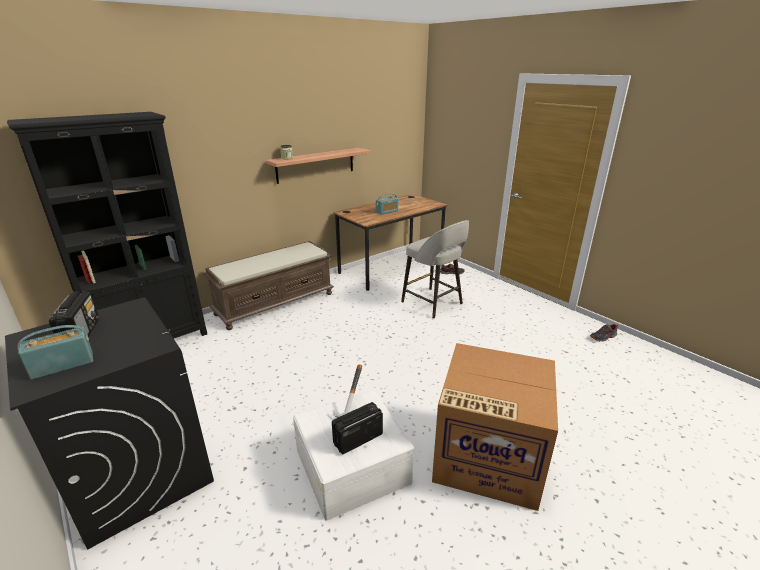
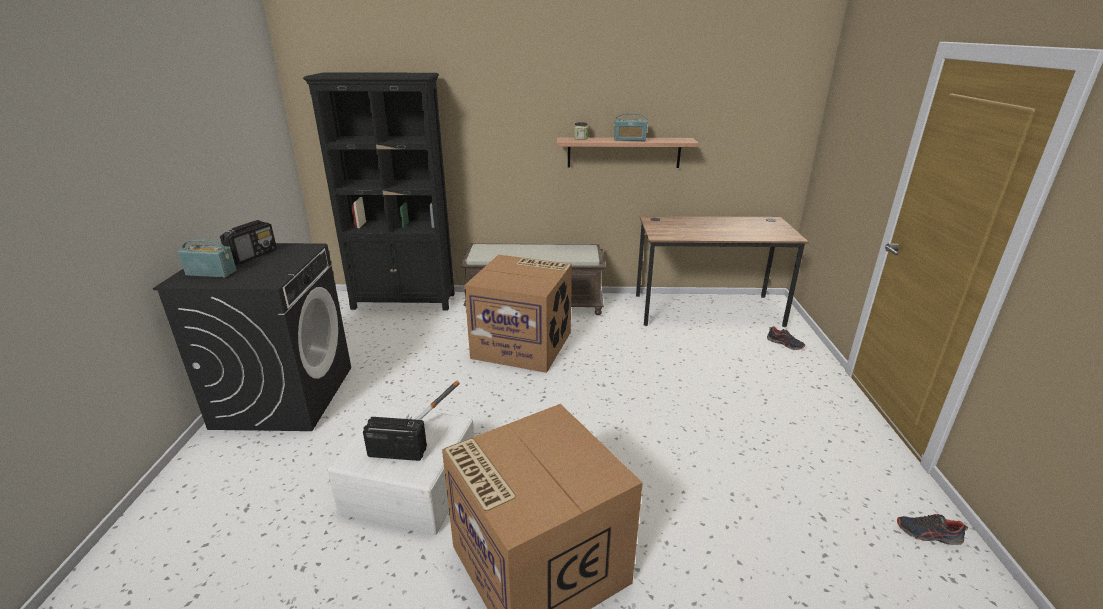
camera: 40 degrees right, 0 degrees up
(304, 334) = (524, 344): none -> cardboard box
(387, 211) = (704, 230): radio -> radio (629, 139)
(433, 303) = (705, 370): grey stool -> none

